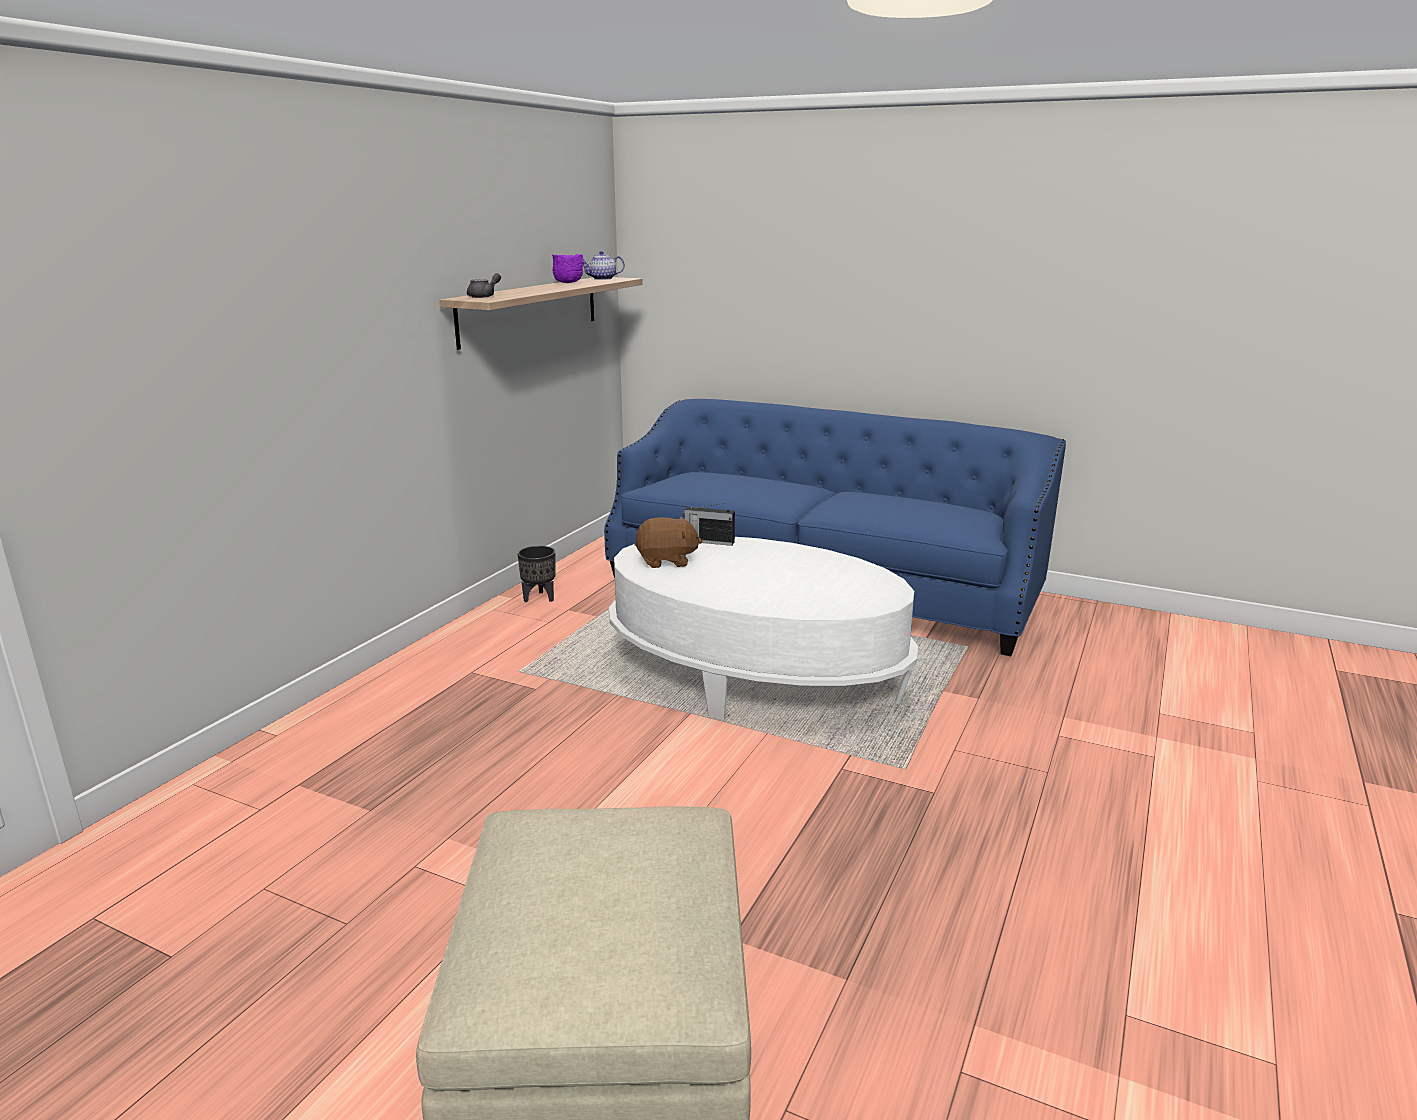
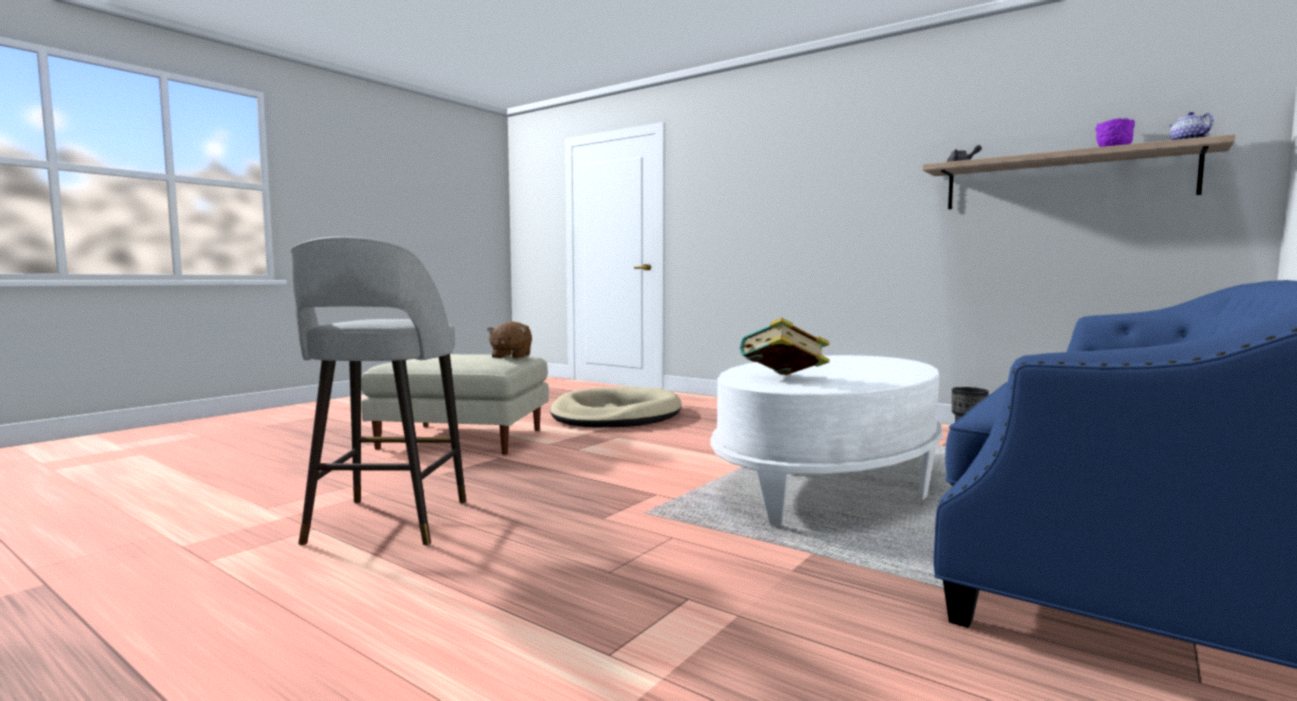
camera: 100 degrees right, 15 degrees down
(383, 859) = (616, 415): none -> beige dog bed
(667, 561) = (850, 360): brown plush toy -> brown plush toy (511, 357)
(708, 541) = (913, 365): radio -> none
(837, 592) = (782, 379): none -> book
(1062, 950) = (386, 524): none -> grey stool

